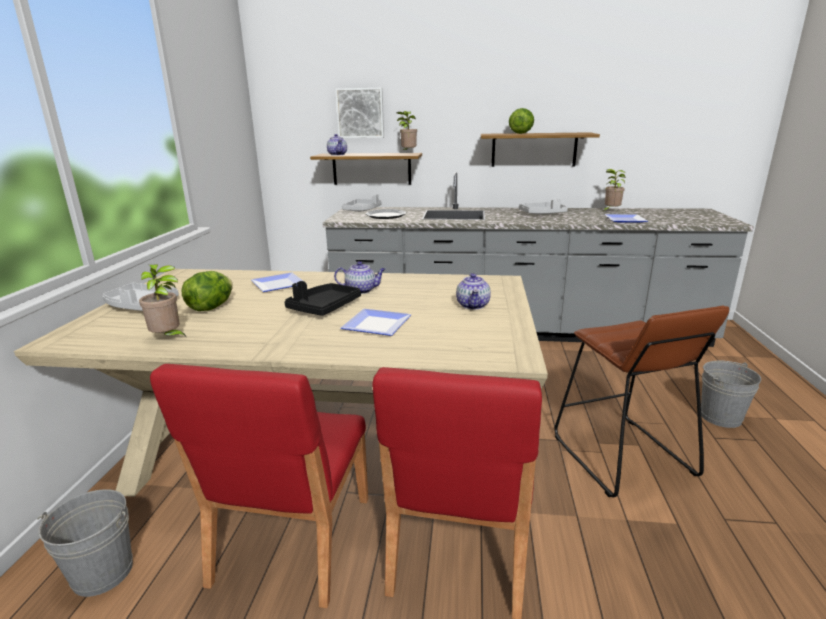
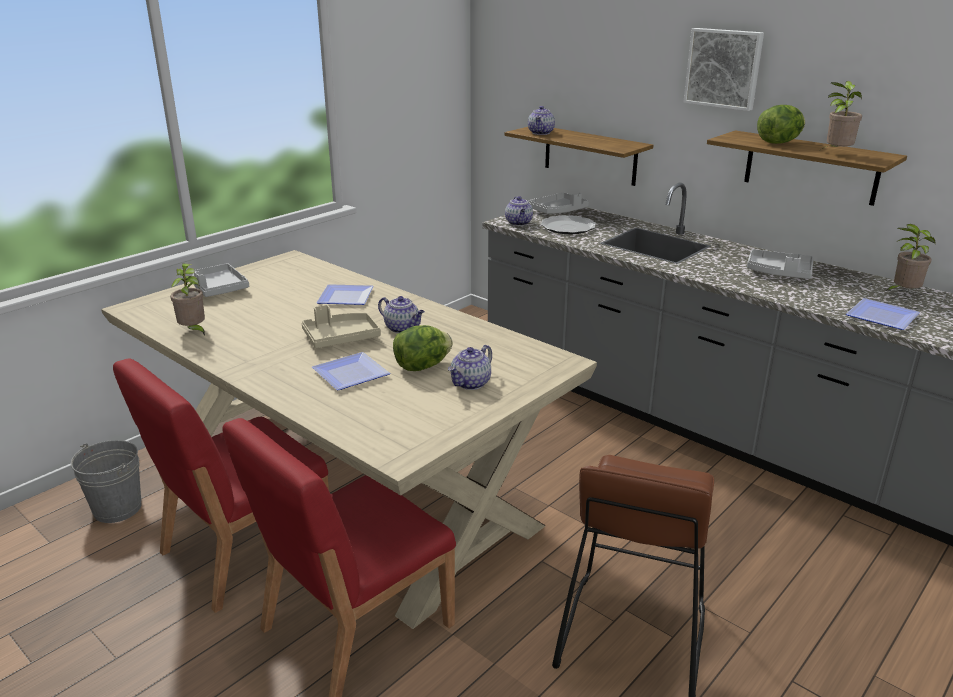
camera: 35 degrees right, 5 degrees up
(211, 307) = (261, 308): lettuce -> lettuce (422, 366)
(324, 307) = (340, 338): black tray -> beige tray
(349, 219) = (519, 223): none -> teapot
(360, 113) = (584, 79): picture -> picture (724, 68)
(407, 153) = (629, 143): potted plant -> potted plant (836, 154)
(720, 417) = (848, 664): grey bucket -> none

